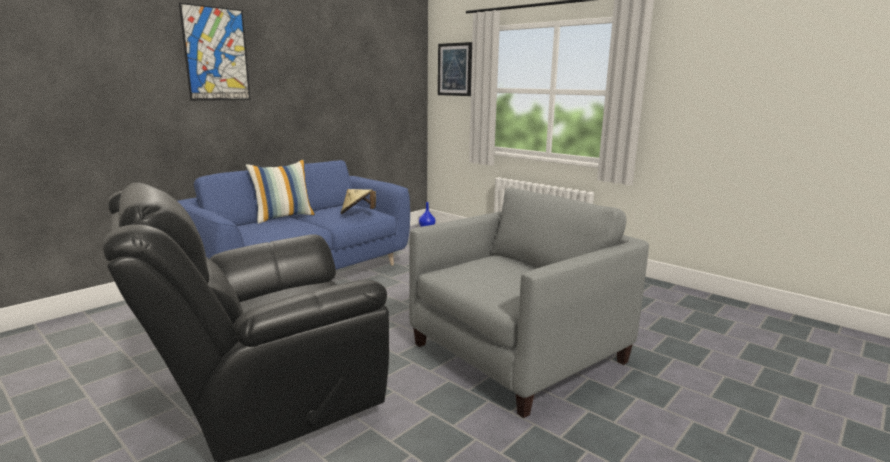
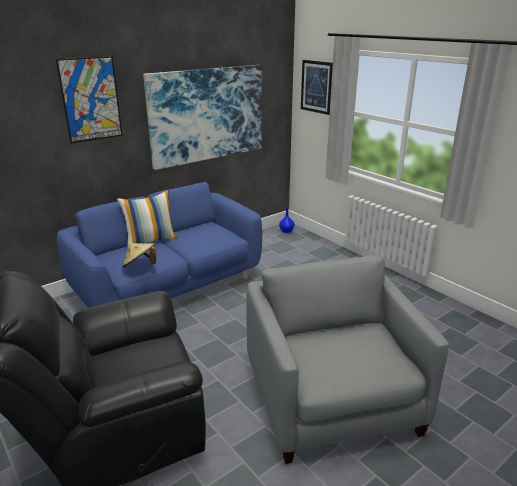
camera: 10 degrees right, 10 degrees up
(342, 90) = (207, 114): none -> picture
(357, 213) = (213, 240): beige hat -> beige hat (140, 266)
(517, 353) = (331, 399): grey armchair -> grey armchair turned 75 degrees counterclockwise

